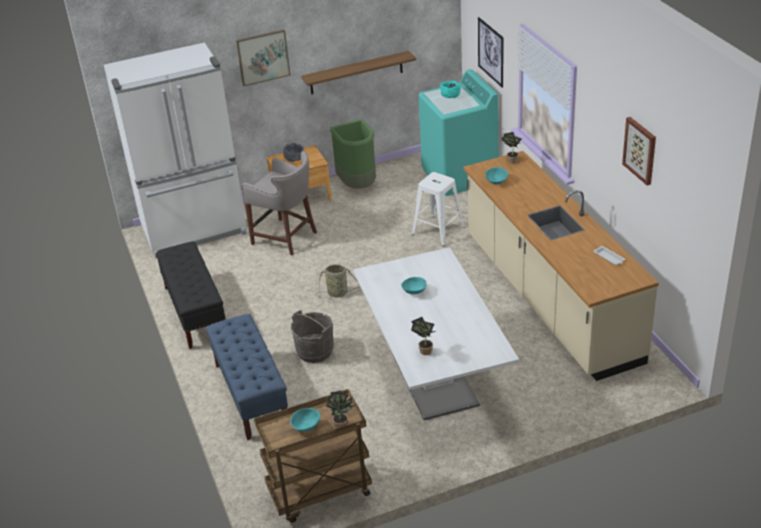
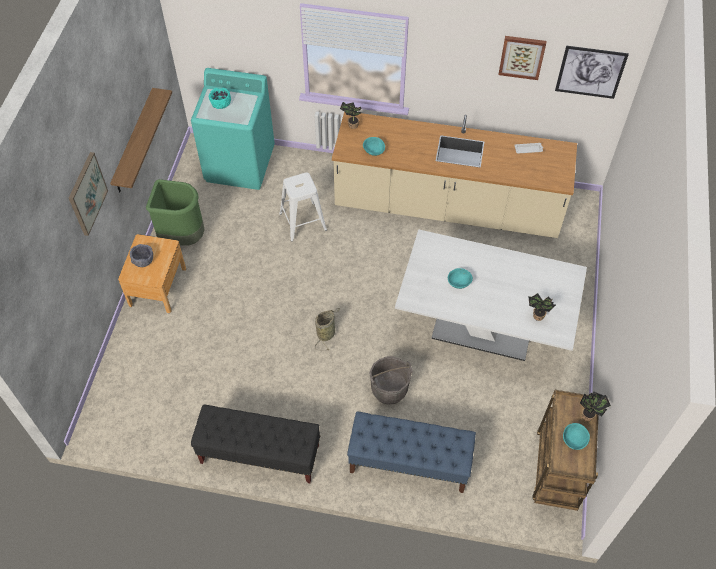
camera: 60 degrees left, 20 degrees up
(195, 231) = (129, 396): white fridge -> none
(286, 238) = (211, 330): grey stool -> none
(490, 52) = (240, 42): picture -> picture (590, 72)

